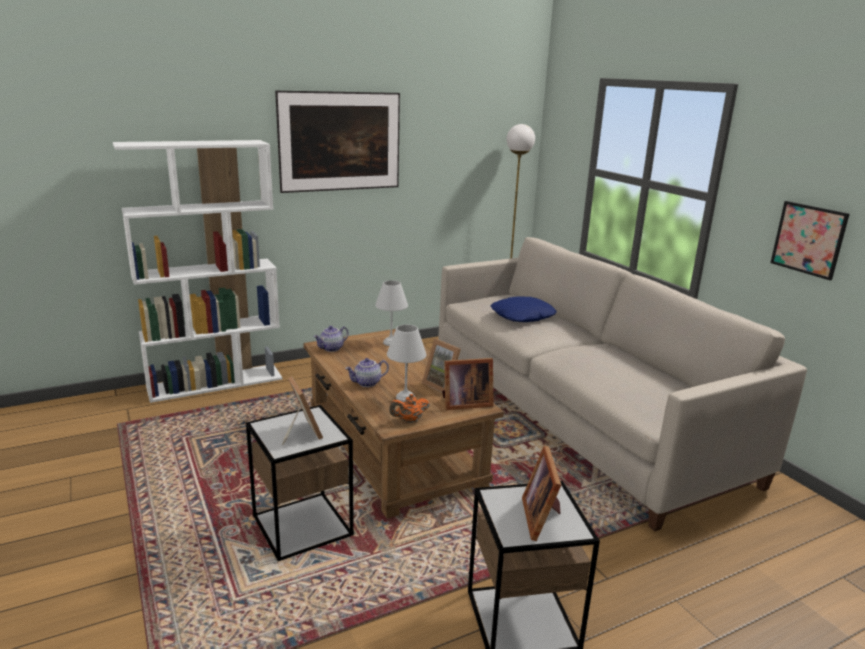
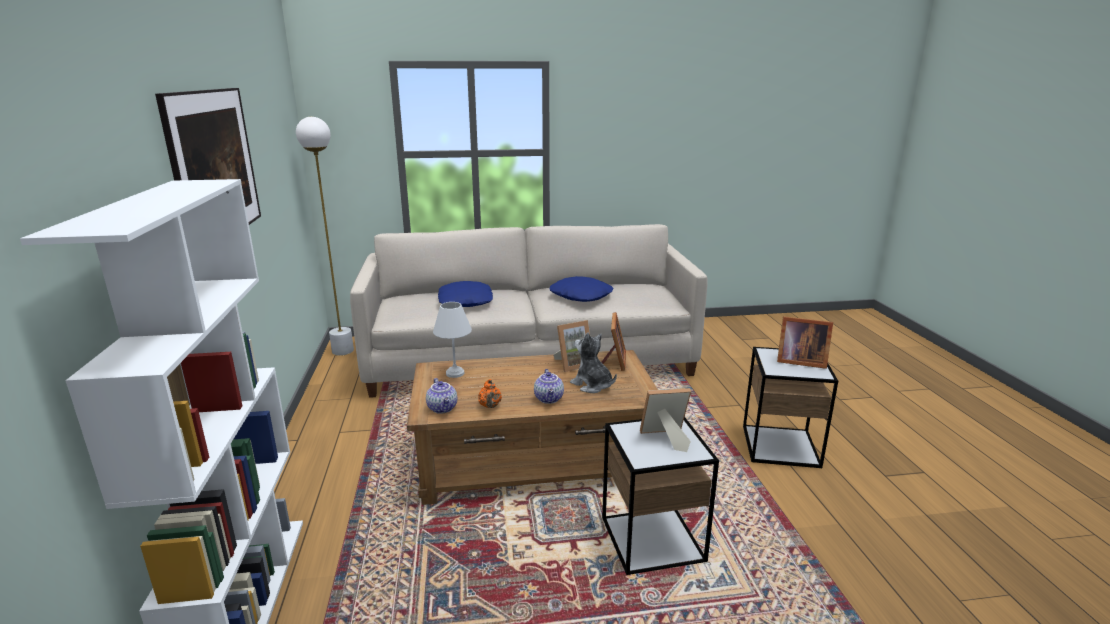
camera: 70 degrees left, 0 degrees up
(404, 398) = (592, 385): white table lamp -> plush toy
(409, 420) = (637, 389): orange teapot -> orange teapot (490, 406)
(599, 361) = (581, 295): none -> blue pillow
(808, 239) = (629, 164): picture -> none

